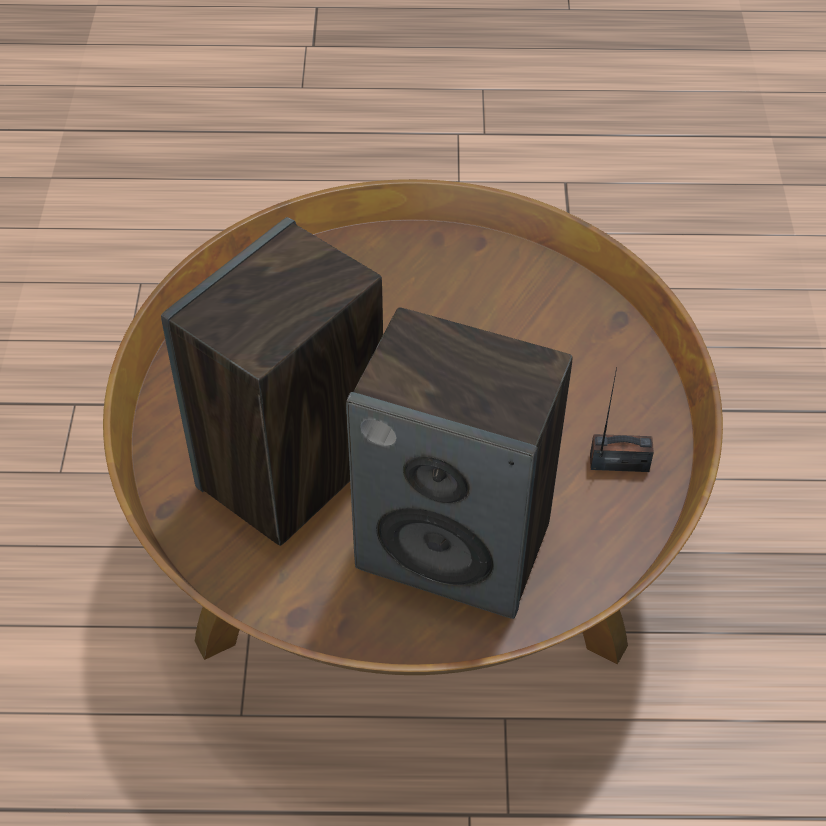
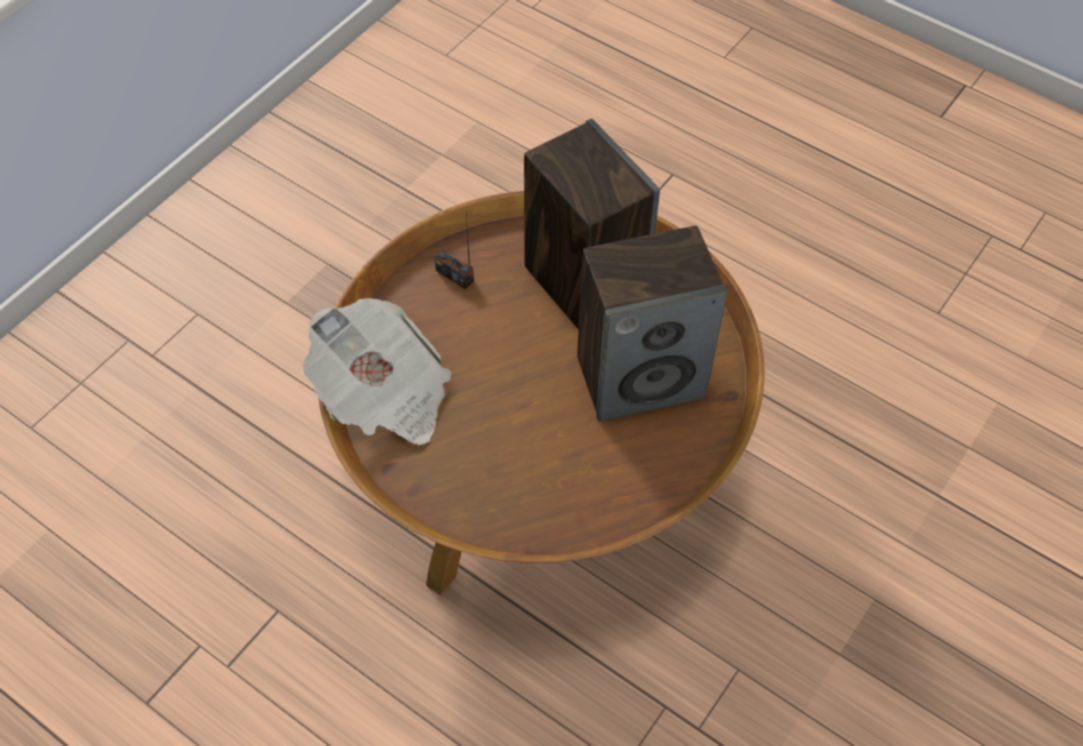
camera: 145 degrees left, 5 degrees up
(555, 298) = (383, 395): none -> newspaper

